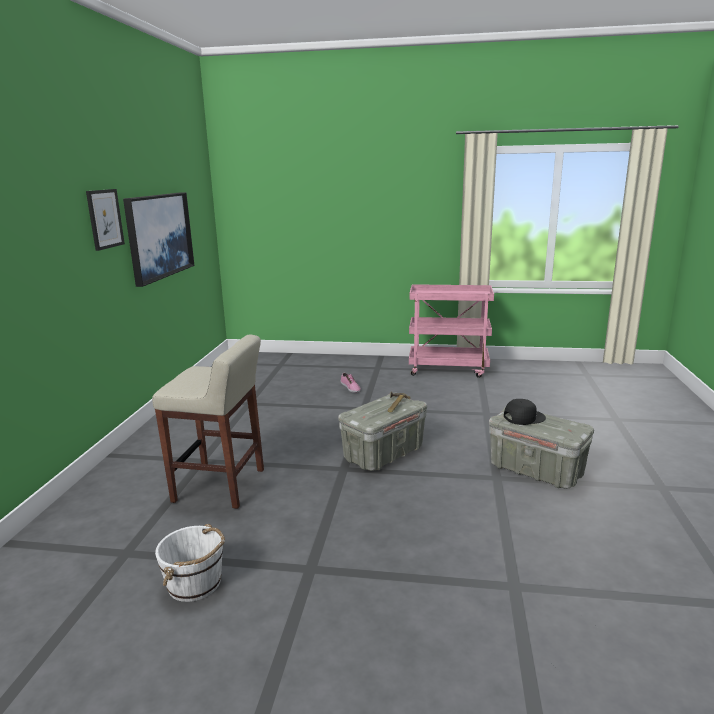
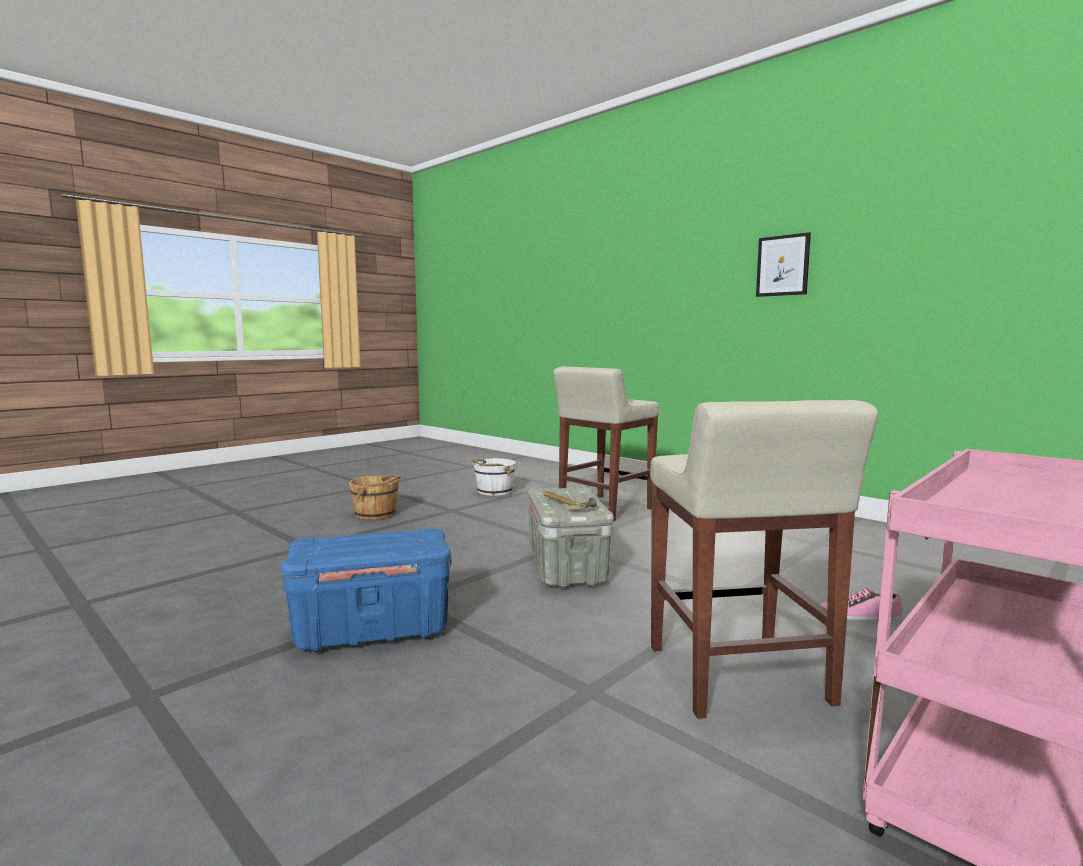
camera: 125 degrees right, 10 degrees down
(159, 236) = (906, 291): picture -> none
(382, 618) = (376, 514): none -> brown bucket
(435, 397) = (738, 676): none -> beige stool
(523, 417) = (398, 540): black cap -> none
(536, 470) = (371, 631): grey storage box -> blue storage box

